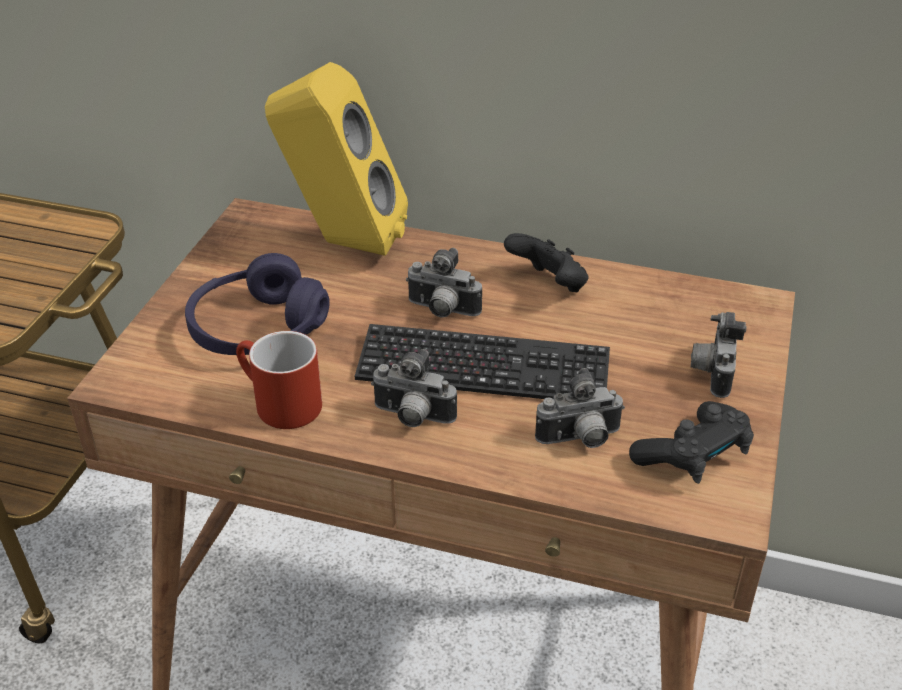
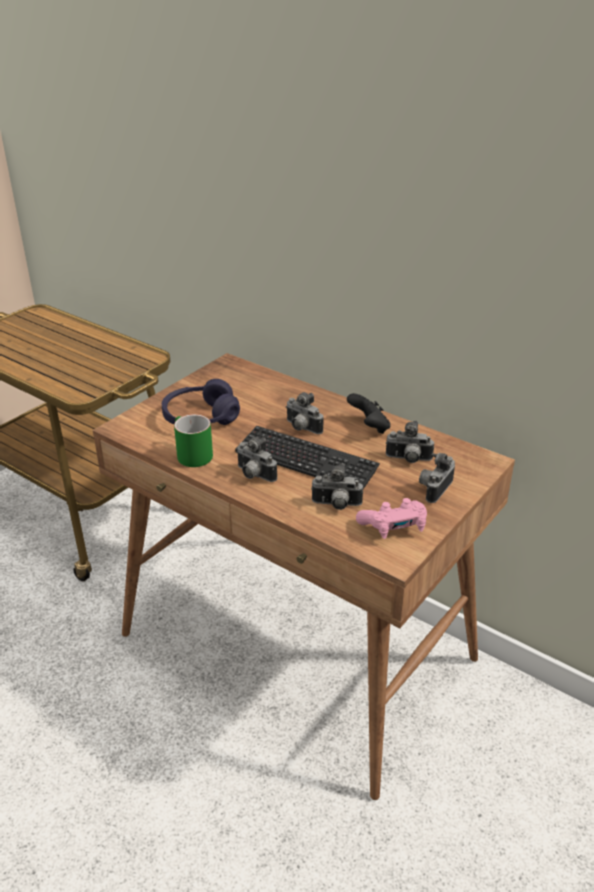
camera: 20 degrees right, 5 degrees down
(277, 404) = (190, 454): red mug -> green mug
(341, 243) = (269, 385): yellow speaker -> none
(642, 329) = (408, 460): none -> camera
(693, 456) = (394, 527): black game controller -> pink game controller

